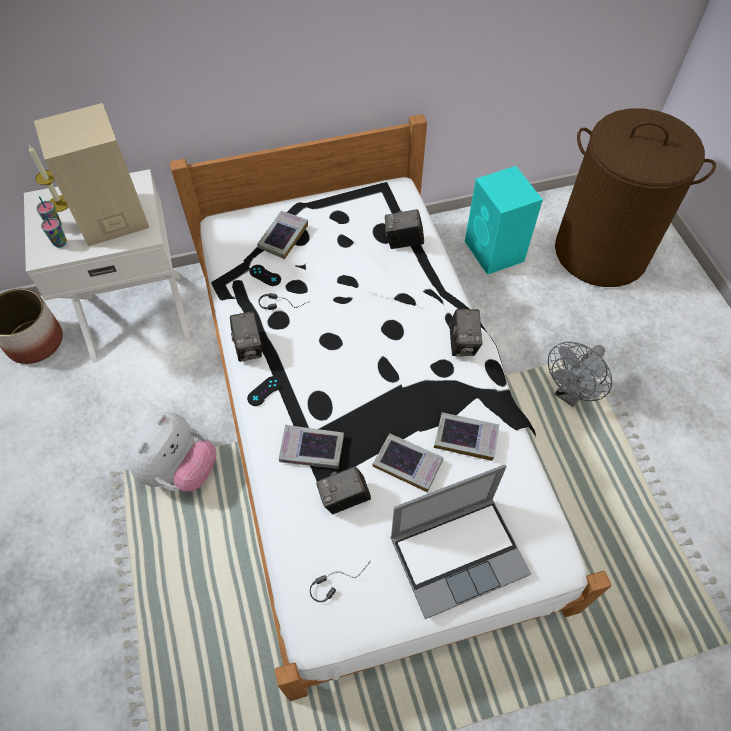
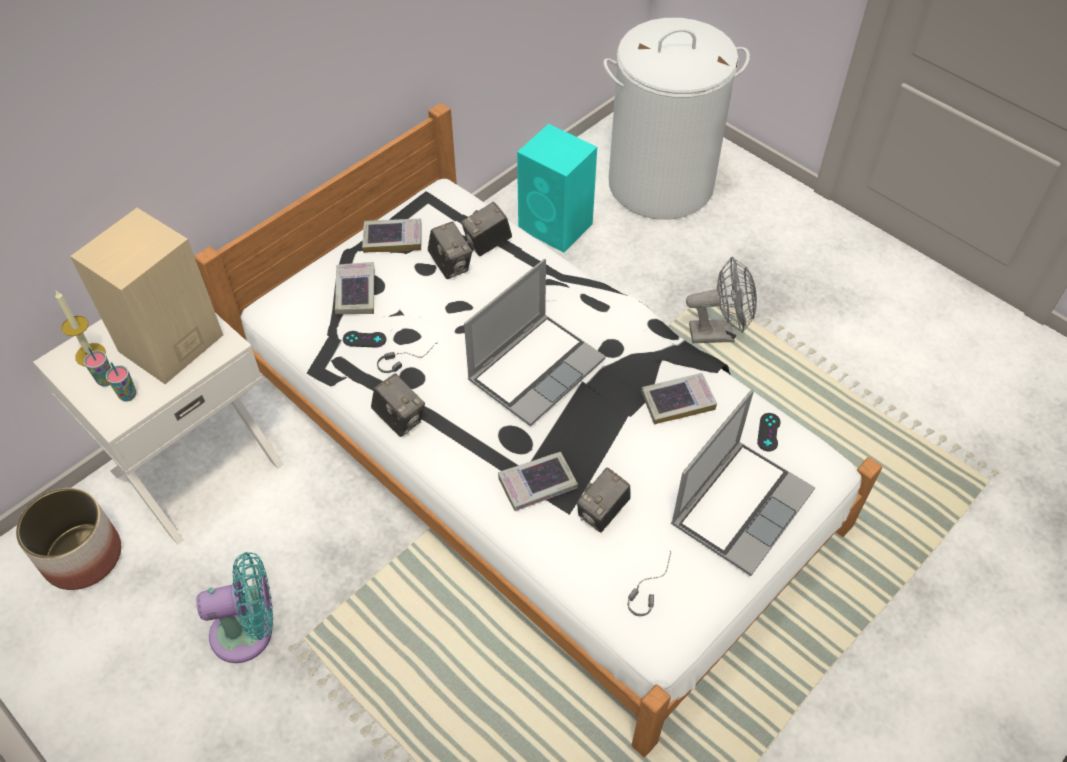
camera: 30 degrees left, 5 degrees down
(94, 447) = (249, 632): none -> turquoise fan
(180, 470) = (368, 603): plush toy -> none
(264, 391) = (448, 453): black game controller -> black game controller (768, 432)
(372, 357) = (536, 368): none -> laptop
(407, 464) = (640, 451): book -> book (393, 239)
(463, 344) = (616, 316): camera -> camera (451, 265)
(570, 394) = (719, 333): grey fan -> grey fan turned 105 degrees counterclockwise
(601, 252) = (661, 183): brown laundry basket -> white laundry basket

